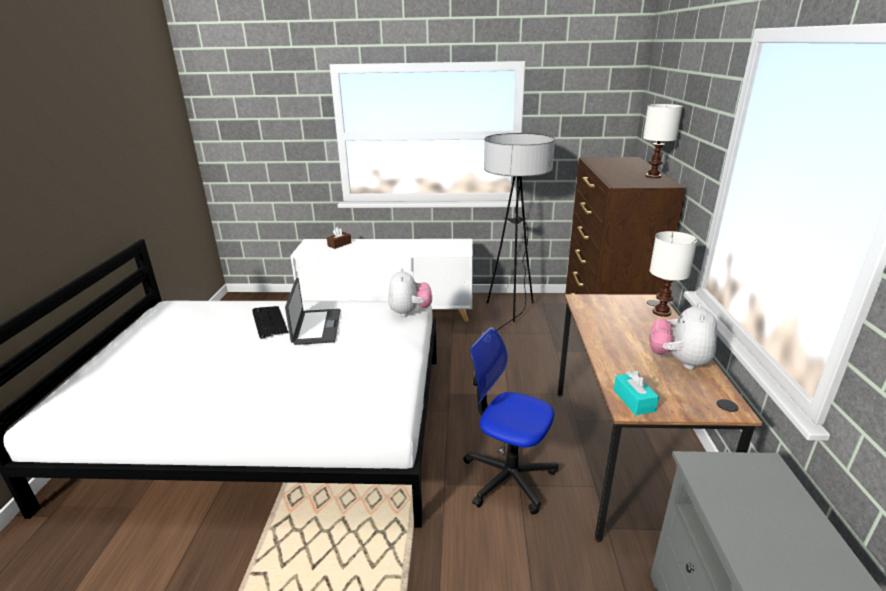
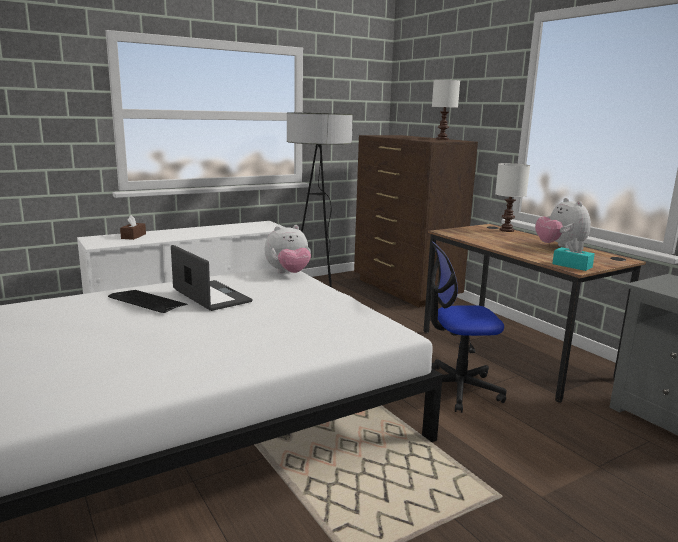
camera: 35 degrees left, 10 degrees down
(410, 312) = (288, 273): plush toy -> plush toy turned 105 degrees clockwise

